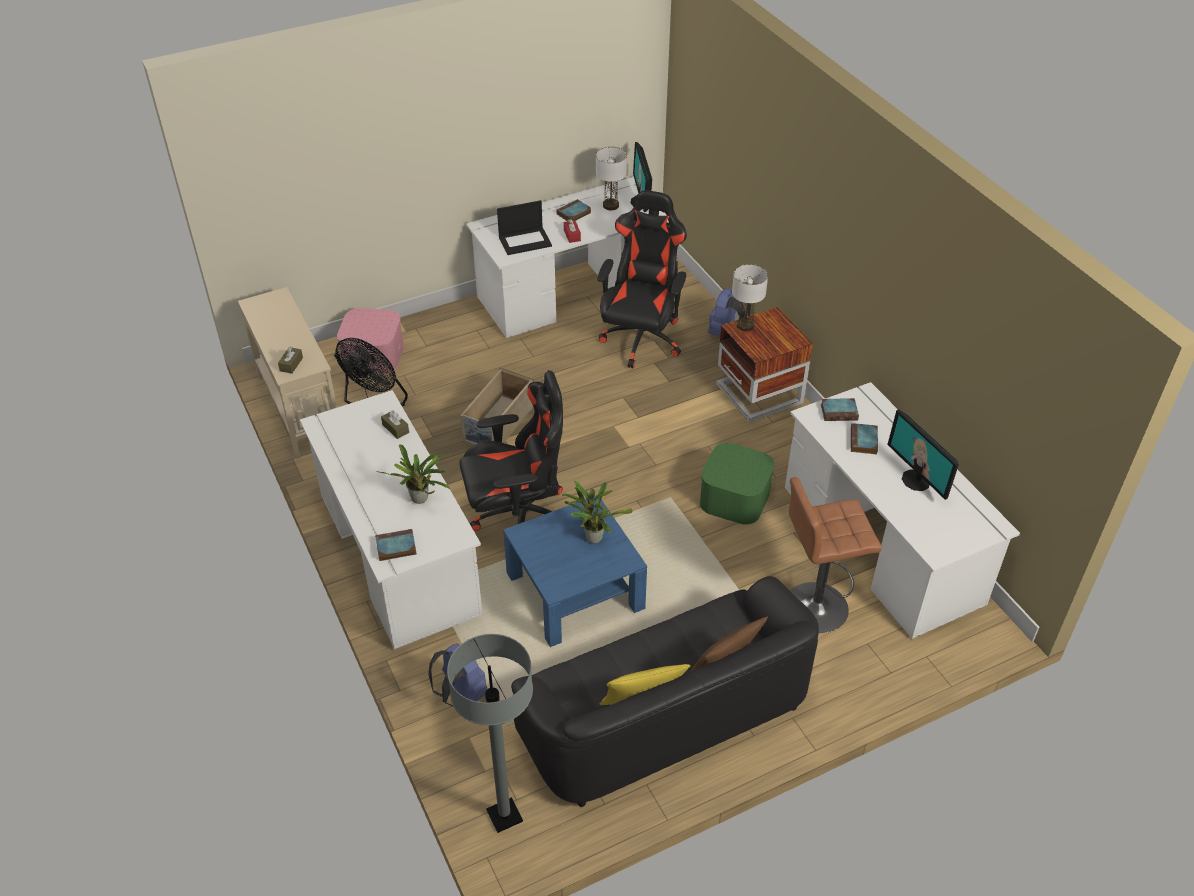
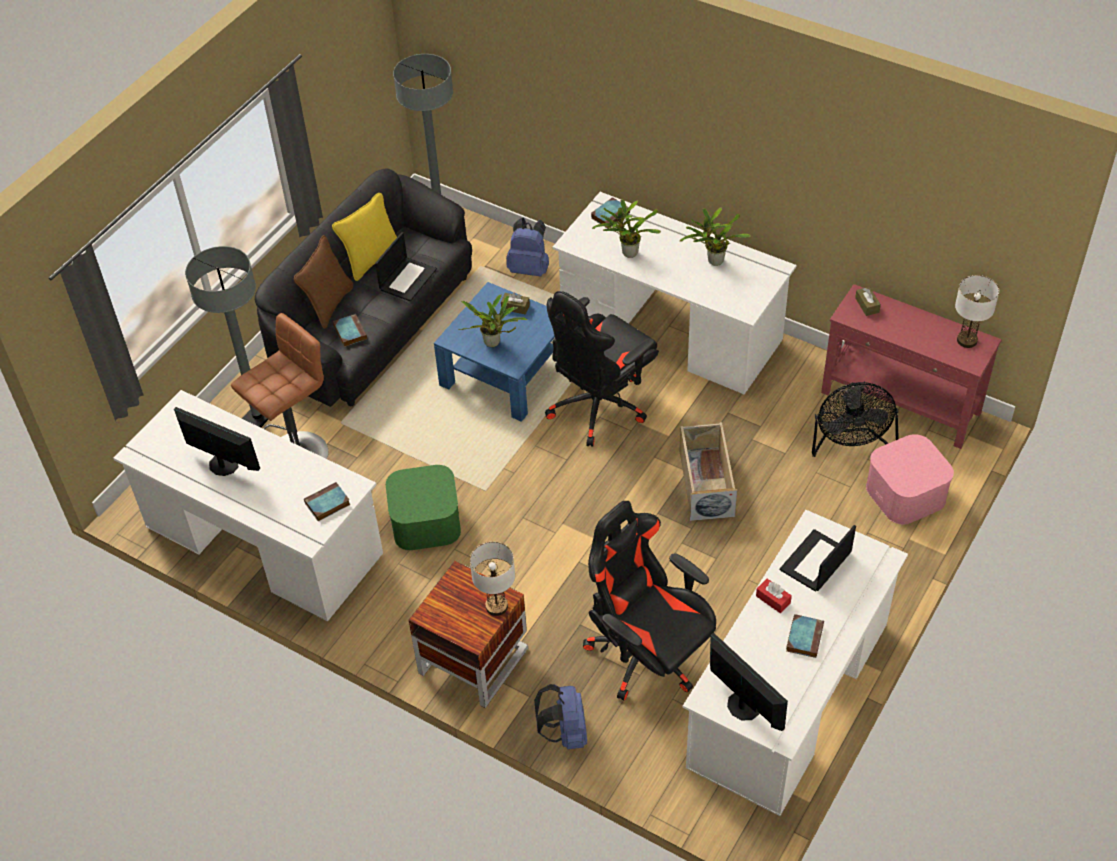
camera: 150 degrees right, 5 degrees up
(300, 408) = (901, 403): beige console table -> red console table
(359, 455) = (713, 261): none -> potted plant
(395, 428) = (710, 294): brown tissue box -> brown tissue box (515, 307)
(610, 206) = (774, 677): table lamp -> table lamp (967, 340)
(621, 661) = (407, 279): none -> laptop
(640, 344) = (649, 660): black office chair -> black office chair turned 150 degrees clockwise
(838, 666) = (257, 417): none -> grey floor lamp
(864, 441) = (288, 482): book -> book (349, 332)

